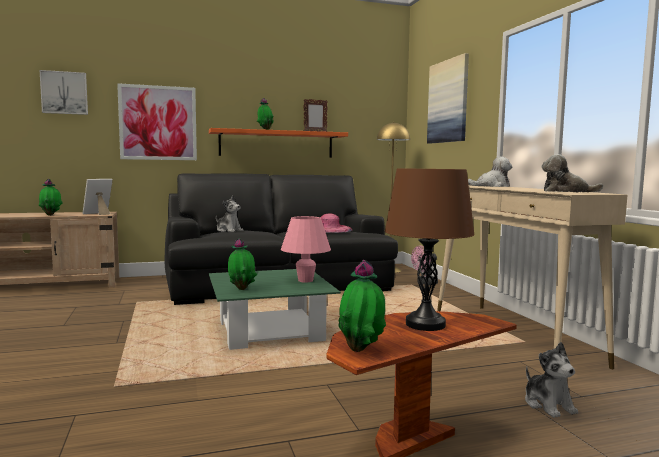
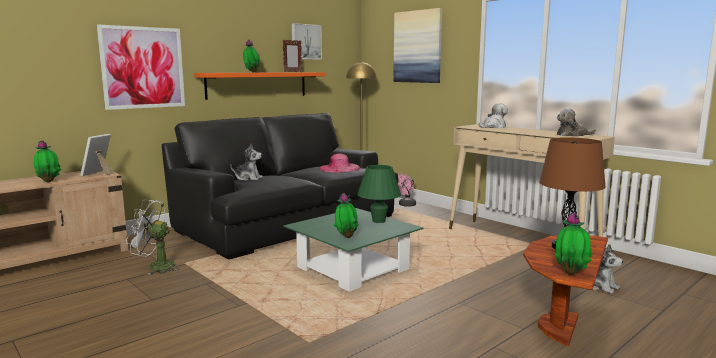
camera: 25 degrees left, 5 degrees up
(64, 93) = (35, 36): picture -> picture (305, 42)
(111, 301) = (155, 266): none -> white fan
(305, 280) = (379, 221): pink table lamp -> green table lamp

